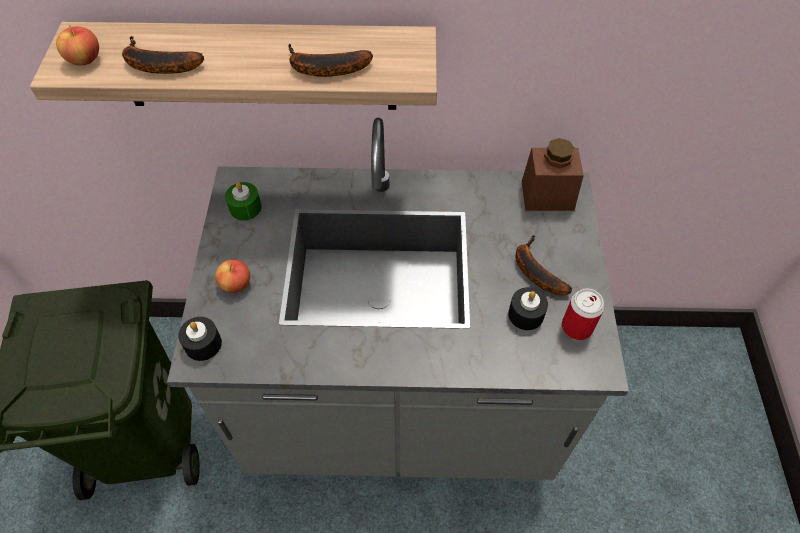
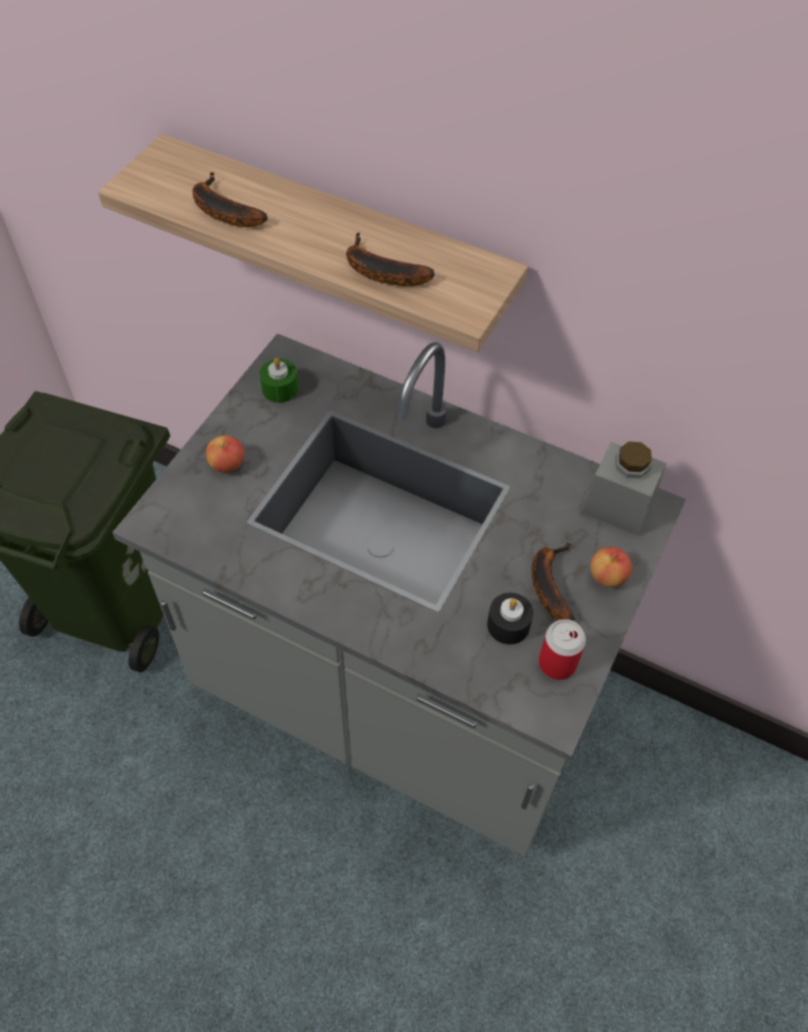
camera: 25 degrees right, 0 degrees up
(85, 59) = (160, 181): apple -> apple (607, 576)
(203, 344) = (164, 510): black candle -> none
(547, 195) = (617, 506): brown jar -> grey jar

